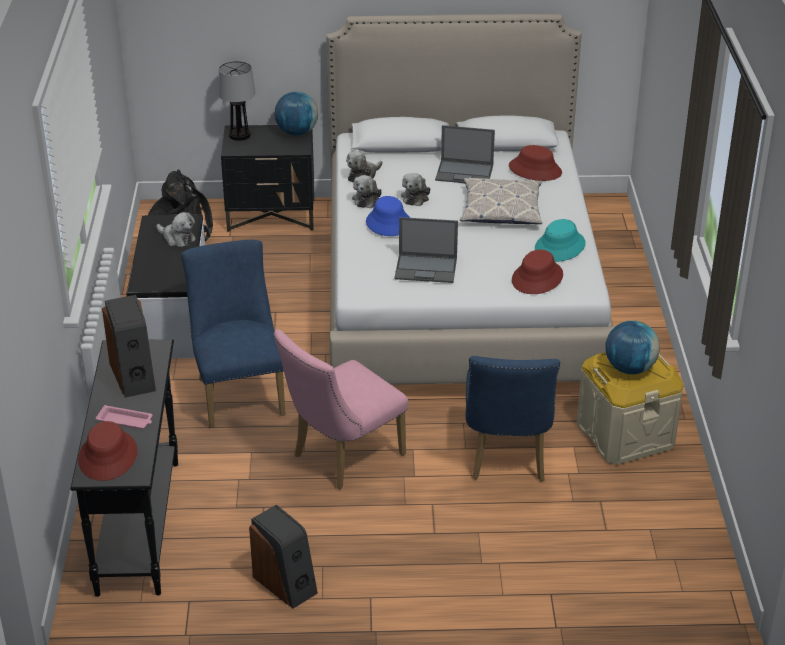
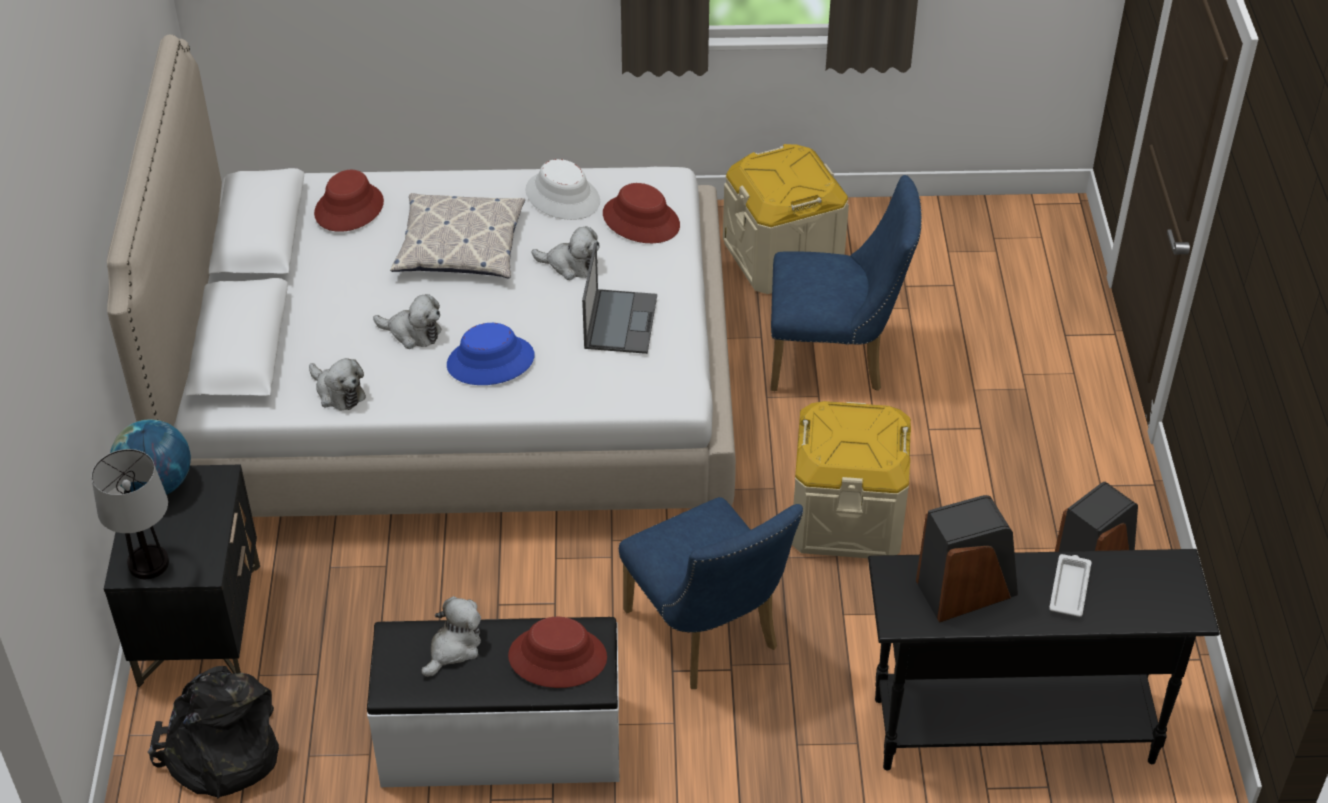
camera: 90 degrees left, 10 degrees up
(108, 456) = (1148, 598): red hat -> red hat (557, 657)
(125, 421) = (1069, 588): pink tray -> white tray
(239, 393) = (707, 637): blue chair -> blue chair turned 105 degrees counterclockwise
(341, 457) = (847, 517): pink chair -> beige storage box
(367, 199) = (412, 387): plush toy -> plush toy (570, 265)
(465, 173) = (346, 279): laptop -> none
(560, 247) = (563, 196): turquoise hat -> white hat
(630, 368) = (793, 177): globe -> none

